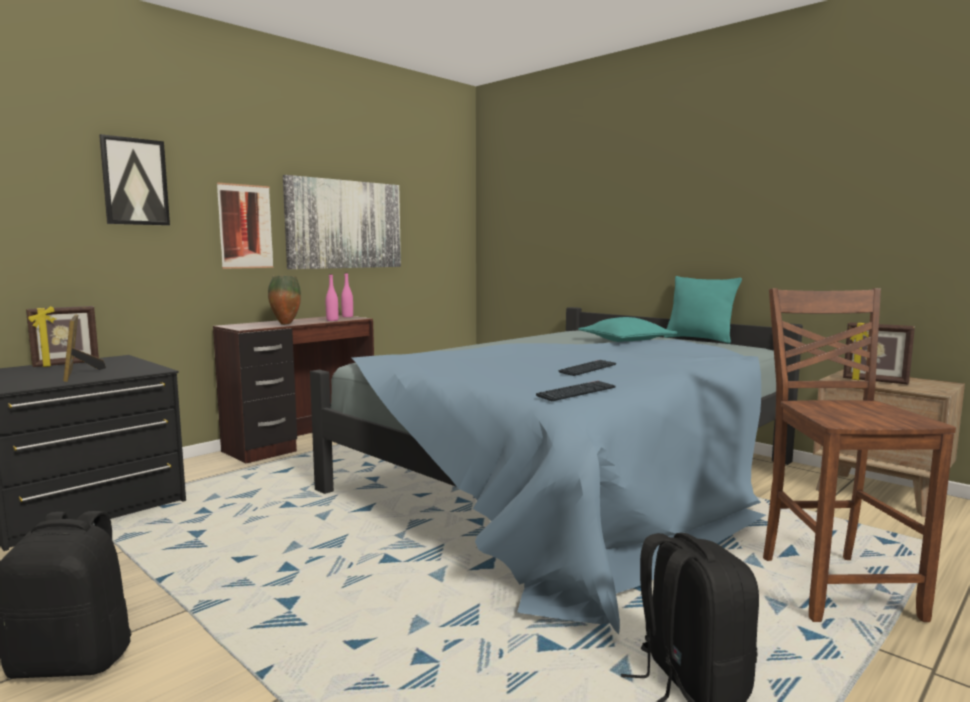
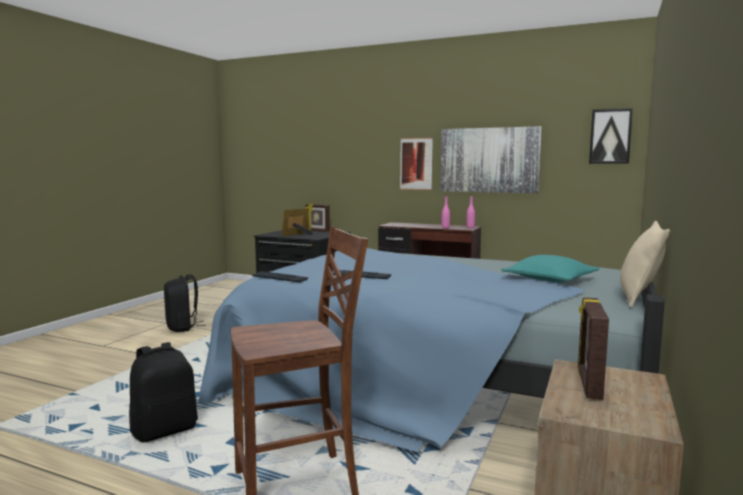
camera: 70 degrees right, 0 degrees up
(135, 182) = (360, 142): picture -> picture (610, 136)
(285, 324) = (413, 226): vase -> none
(699, 339) = (638, 299): turquoise pillow -> beige pillow

